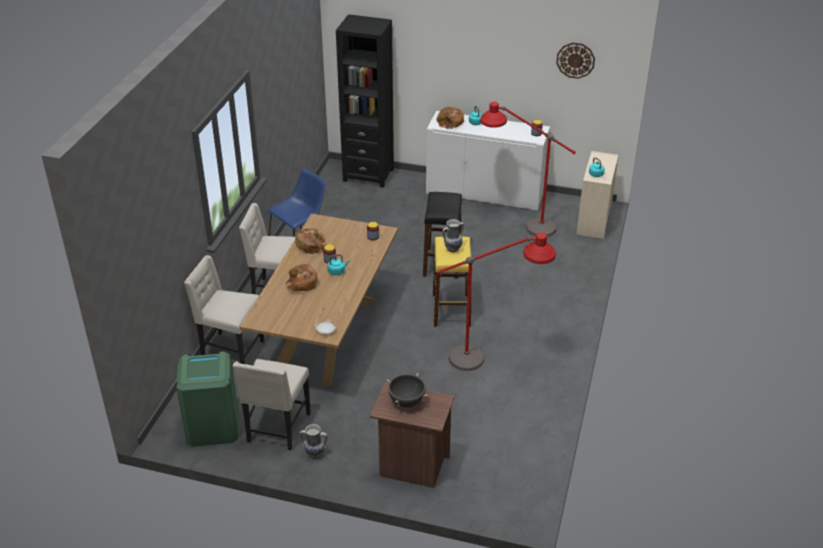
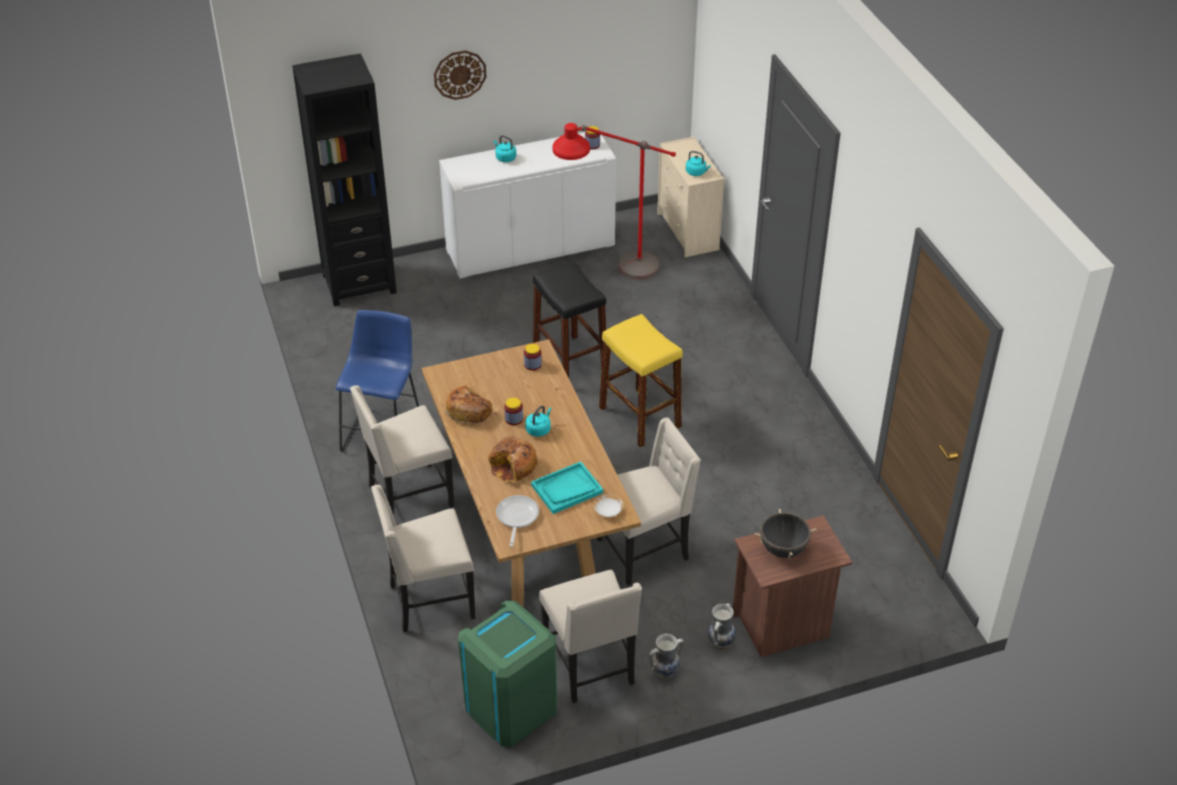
camera: 35 degrees left, 5 degrees up
(272, 310) = (516, 518): none -> frying pan
(316, 309) = (567, 489): none -> turquoise tray
(375, 382) = (645, 550): none -> beige chair
(450, 123) = (475, 170): bread -> none
(452, 248) = (639, 337): vase -> vase (720, 642)
(491, 361) = (744, 458): red floor lamp -> none
(575, 60) = (621, 32): wall clock -> wall clock (459, 74)

